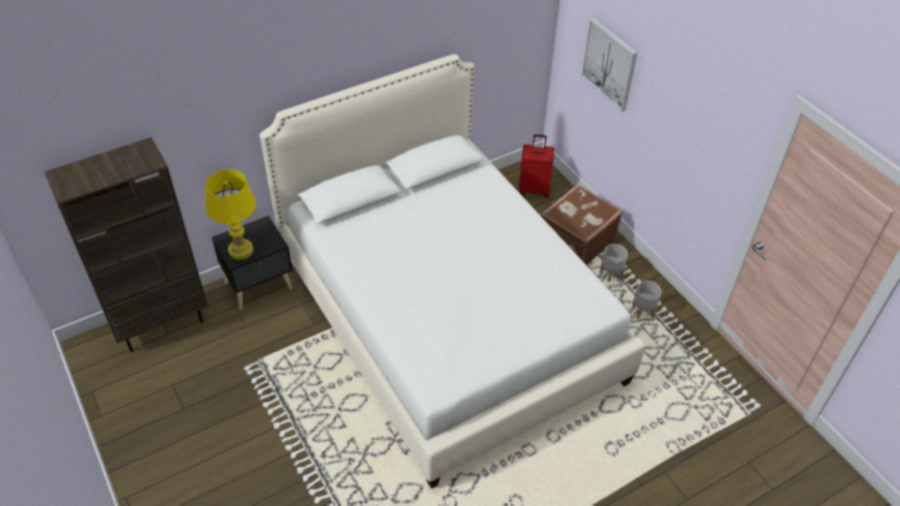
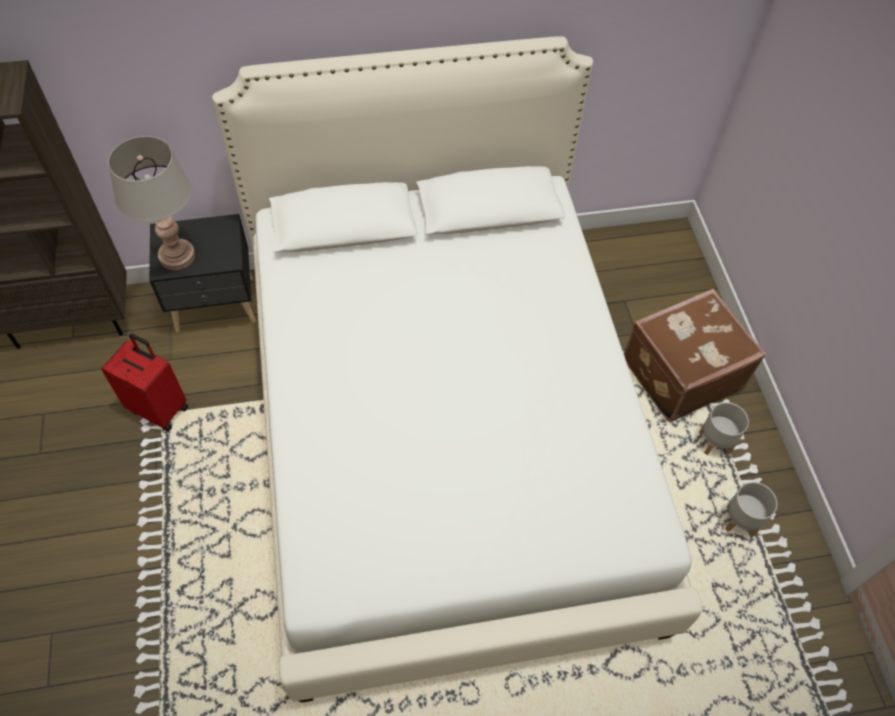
camera: 20 degrees right, 10 degrees up
(241, 250) = (177, 256): yellow table lamp -> grey table lamp
(534, 189) = (653, 271): red suitcase -> red suitcase (160, 408)
(609, 64) = (819, 116): picture -> none

